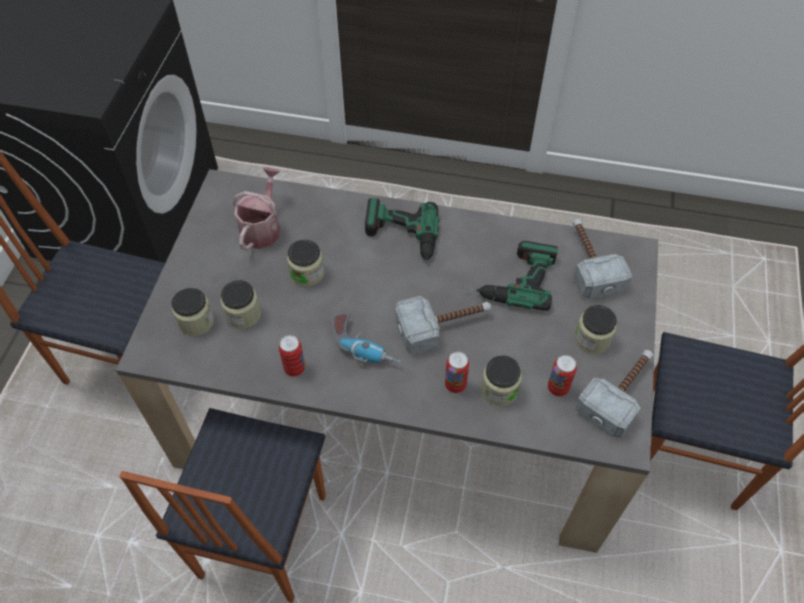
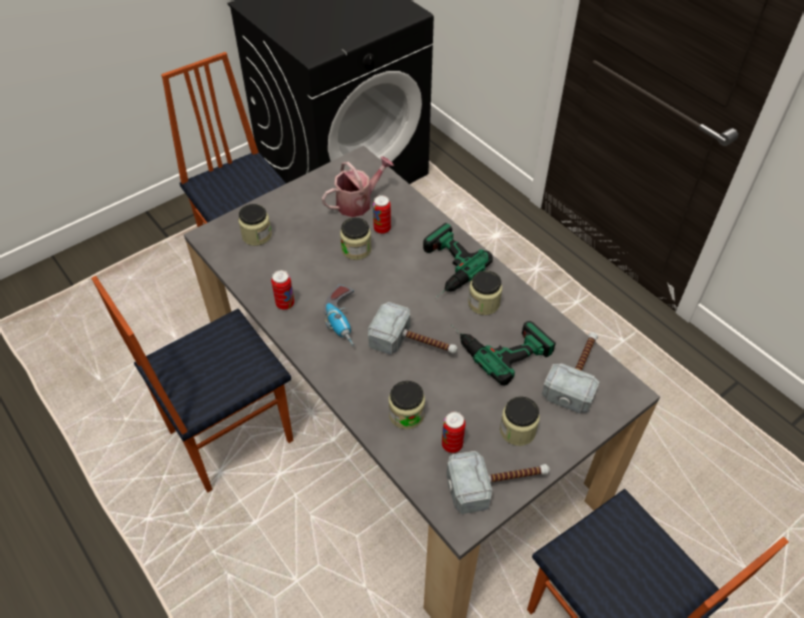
camera: 40 degrees right, 5 degrees down
(243, 314) = (289, 249): jar -> jar (483, 303)
(455, 384) = (379, 388): can -> can (382, 229)

